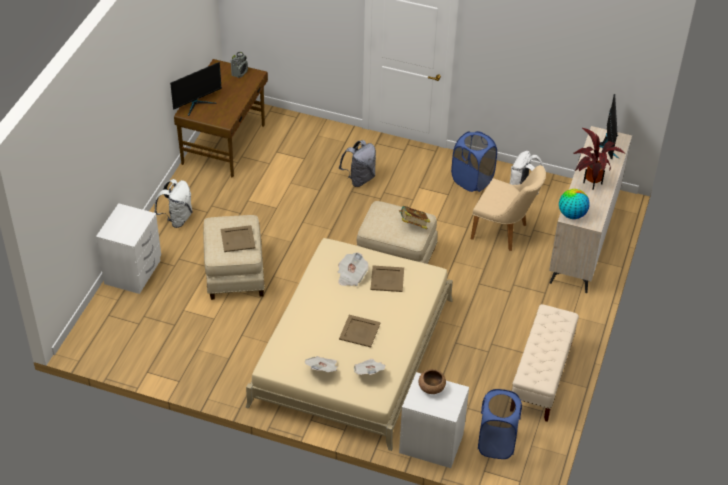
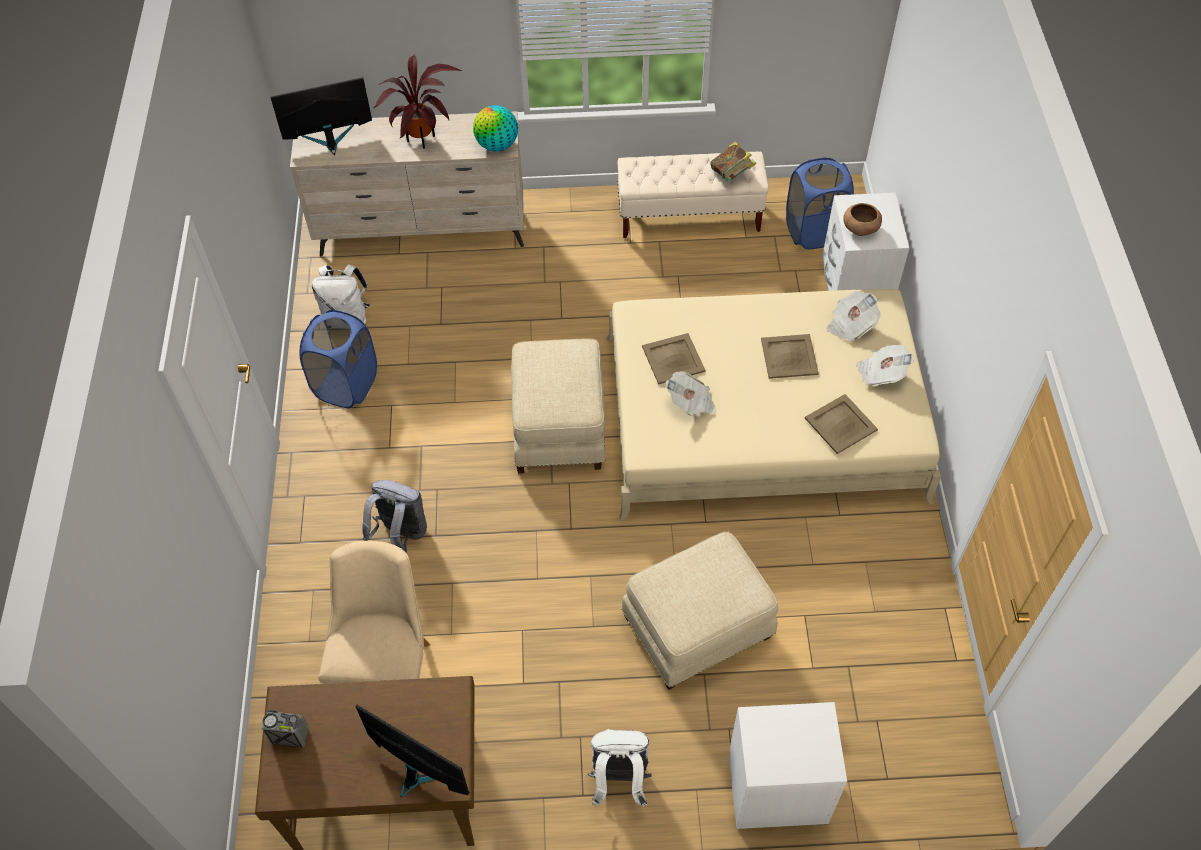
camera: 110 degrees left, 10 degrees up
(238, 239) = (703, 575): beige tray -> beige tray (841, 423)
(413, 225) = (551, 359): book -> book (731, 175)
(504, 232) = (446, 317): beige chair -> beige chair (388, 665)

